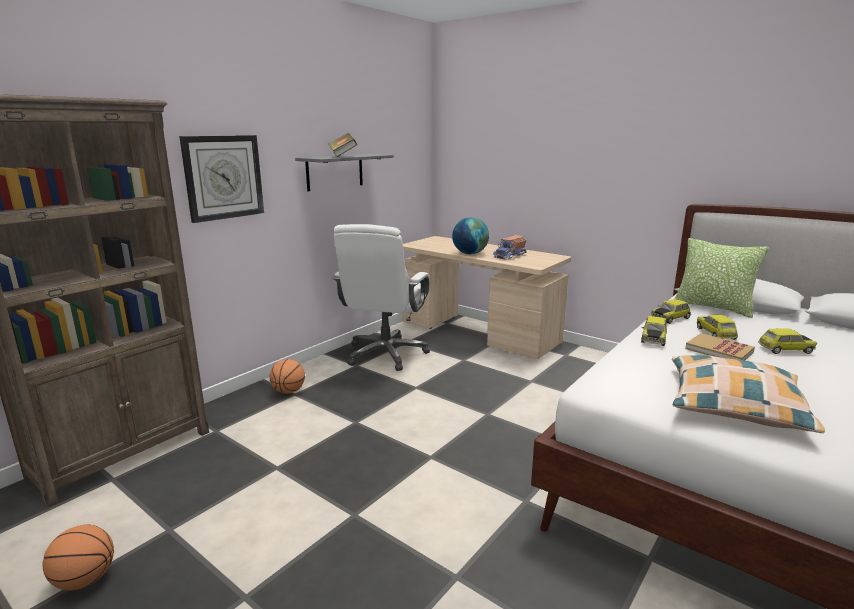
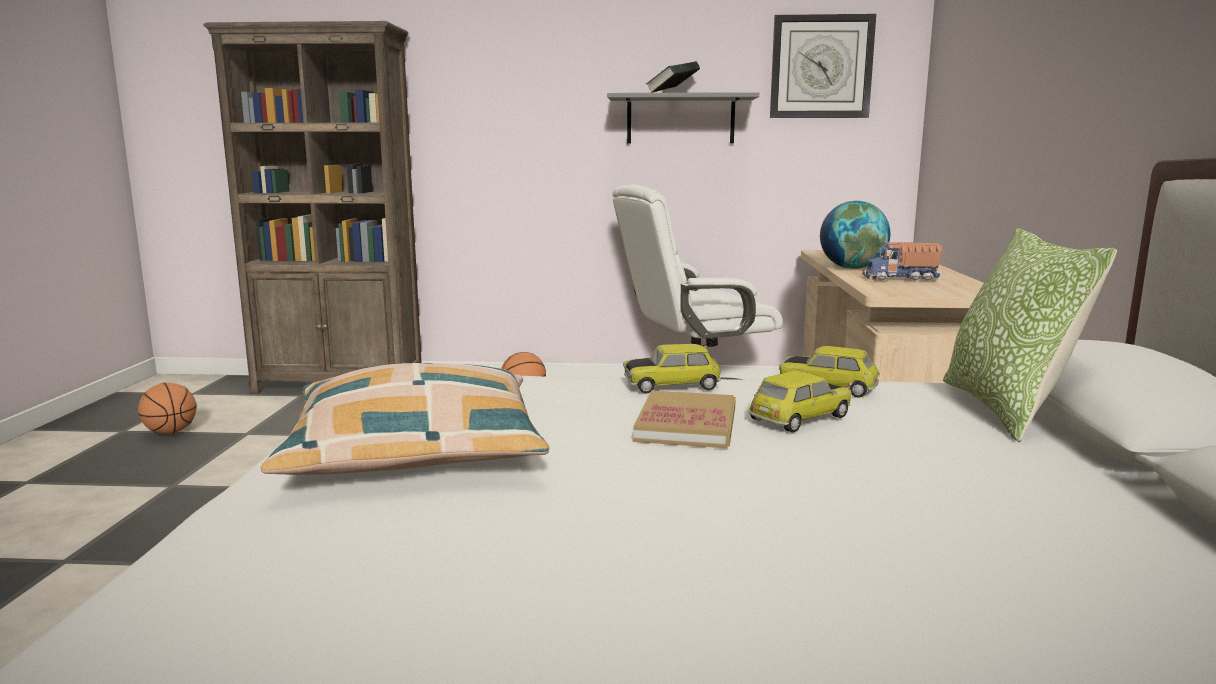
camera: 55 degrees right, 5 degrees down
(223, 177) = (503, 115): wall clock -> wall clock (821, 67)
(785, 349) = (816, 474): toy car -> none

